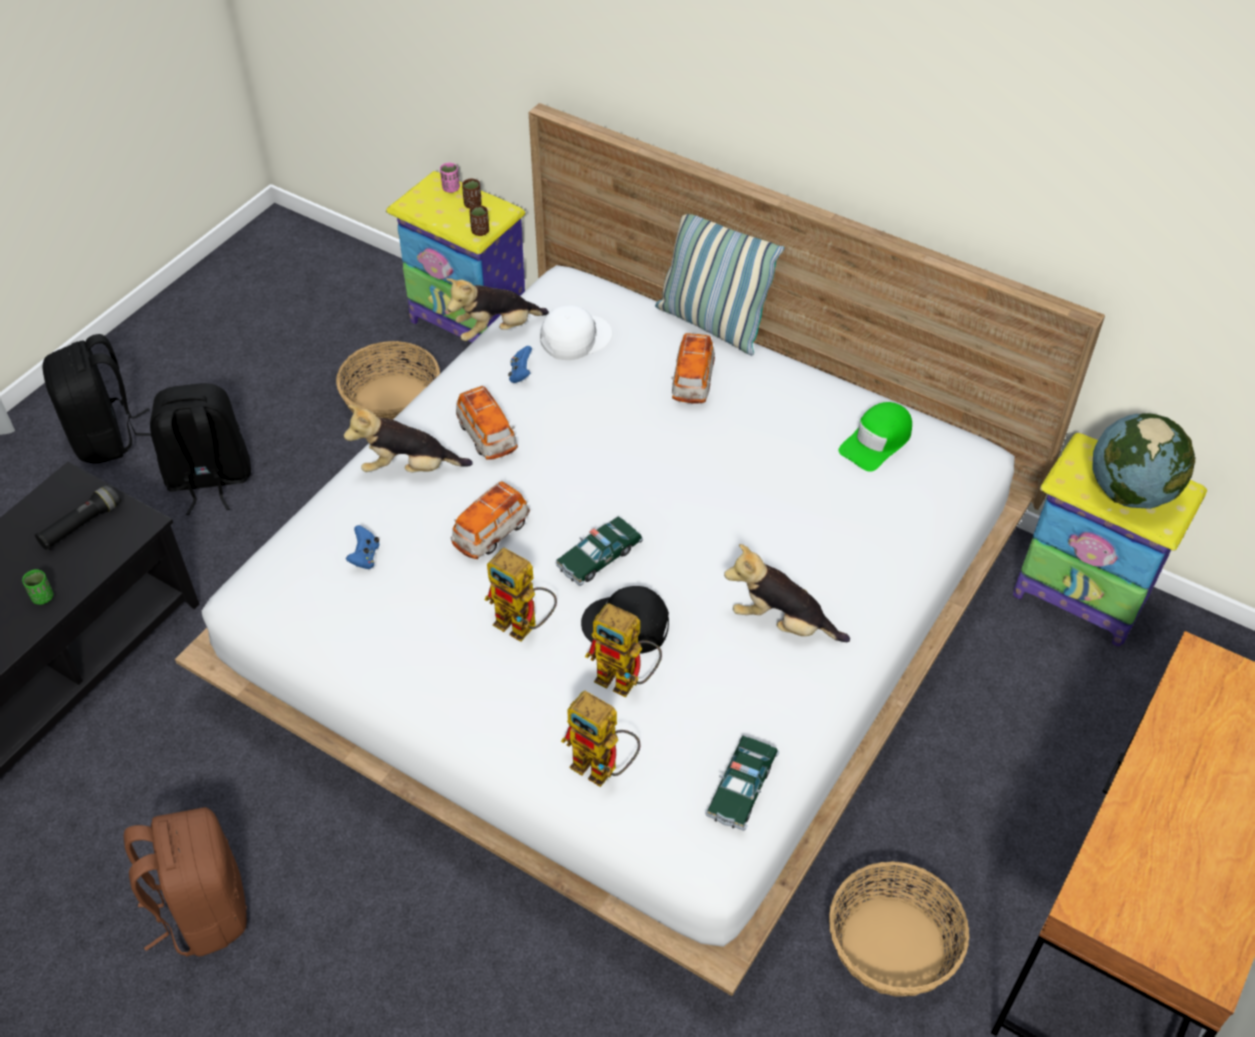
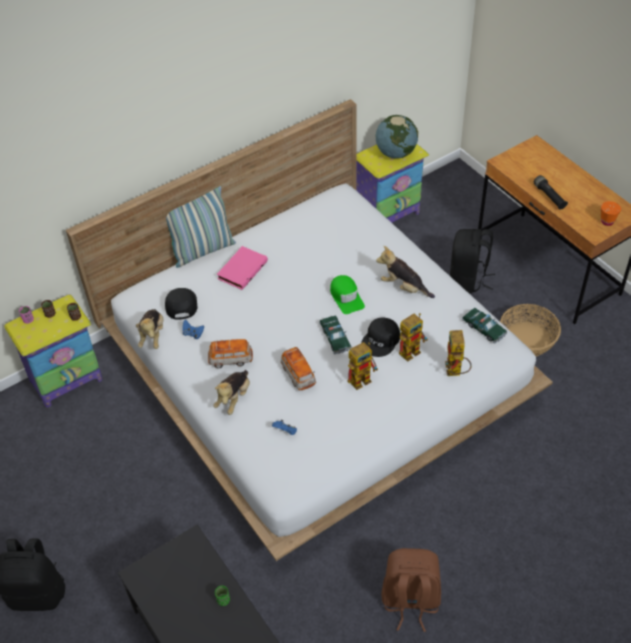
camera: 65 degrees left, 0 degrees up
(81, 525) = (176, 572): black flashlight -> black flashlight (549, 197)
(209, 479) = (111, 541): black backpack -> black backpack (468, 279)
(392, 401) = (107, 433): basket -> none
(575, 337) = (180, 304): white cap -> black cap
(603, 769) = (455, 372): toy robot -> toy robot turned 120 degrees clockwise
(692, 382) = (241, 269): toy car -> pink book
(782, 623) = (404, 287): plush toy -> plush toy turned 75 degrees clockwise
(877, 442) = (318, 219): green cap -> green cap (346, 297)
(1149, 924) = (607, 221): none -> orange cup

